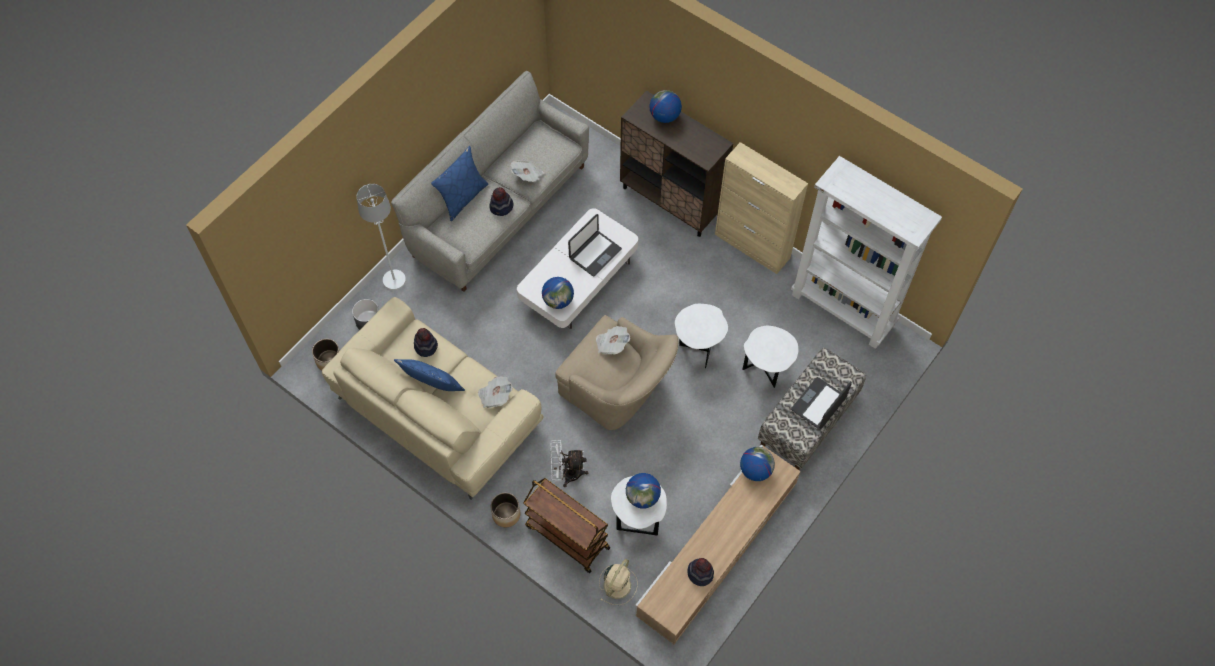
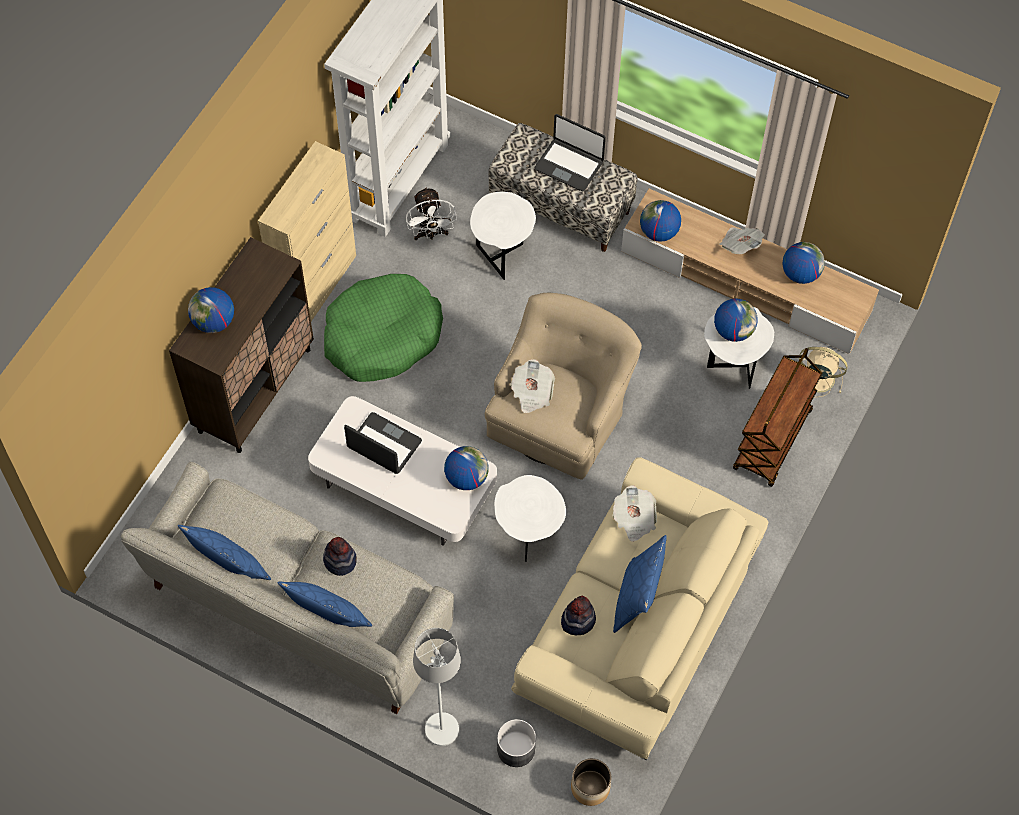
camera: 100 degrees left, 0 degrees up
(506, 514) = (761, 514): planter -> none
(512, 148) = (229, 567): none -> blue pillow
(527, 176) = (280, 535): newspaper -> newspaper (740, 245)
(566, 473) = (690, 454): white fan -> white fan (430, 234)
(697, 349) = (484, 331): white side table -> white side table (528, 537)
(700, 573) = (800, 273): hat -> globe
(703, 282) = (382, 336): none -> green dog bed

